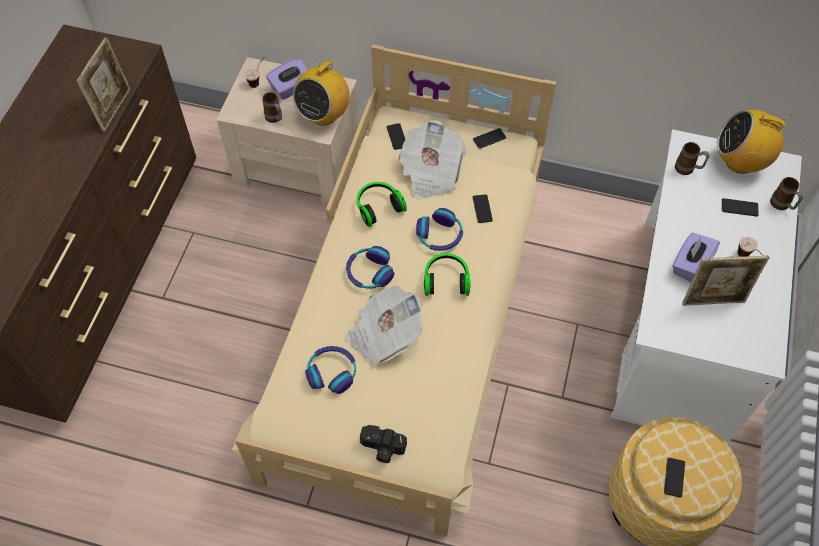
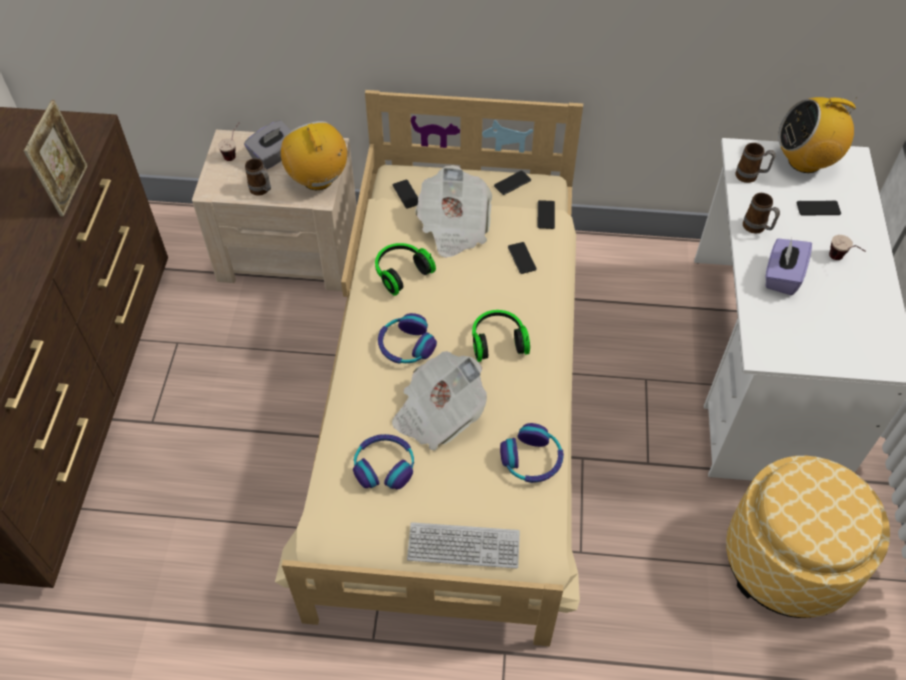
camera: 10 degrees left, 5 degrees down
(291, 88) = (274, 156): purple tissue box -> grey tissue box
(323, 115) = (318, 179): radio -> radio turned 135 degrees clockwise
(382, 449) = (463, 546): camera -> keyboard
(440, 235) = (479, 293): headphones -> headphones (532, 460)
(674, 477) = (814, 523): phone -> phone (546, 215)
(713, 300) = (818, 310): picture frame -> none
(782, 206) = (863, 200): mug -> mug (757, 229)

